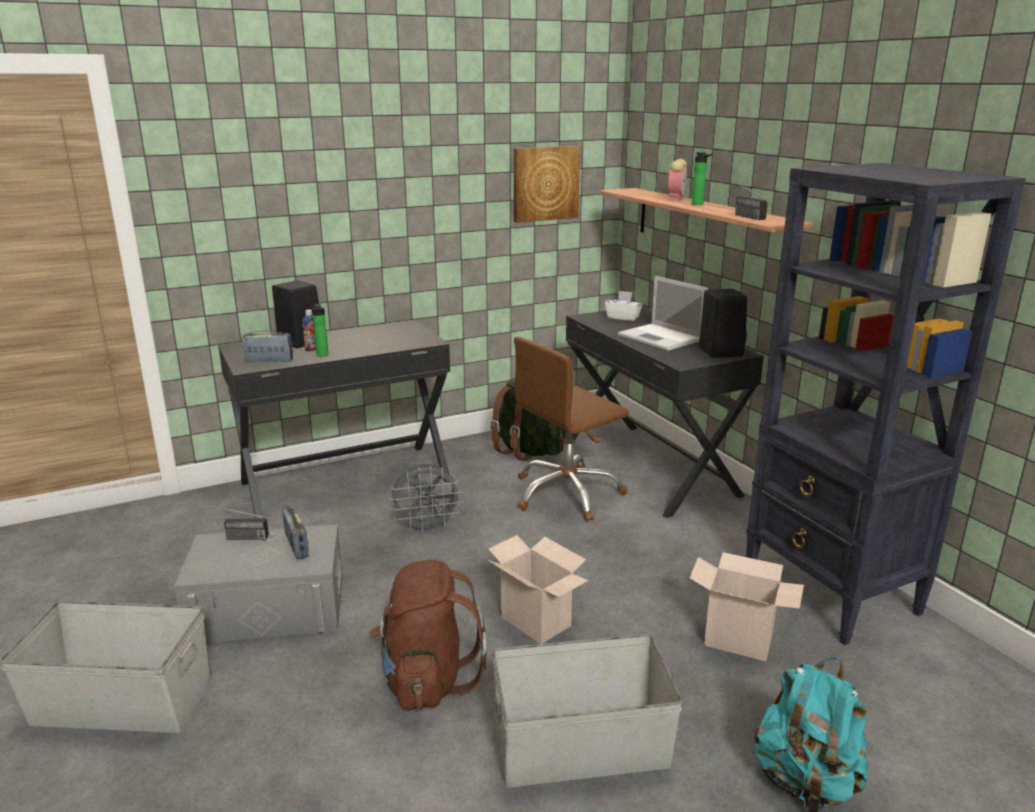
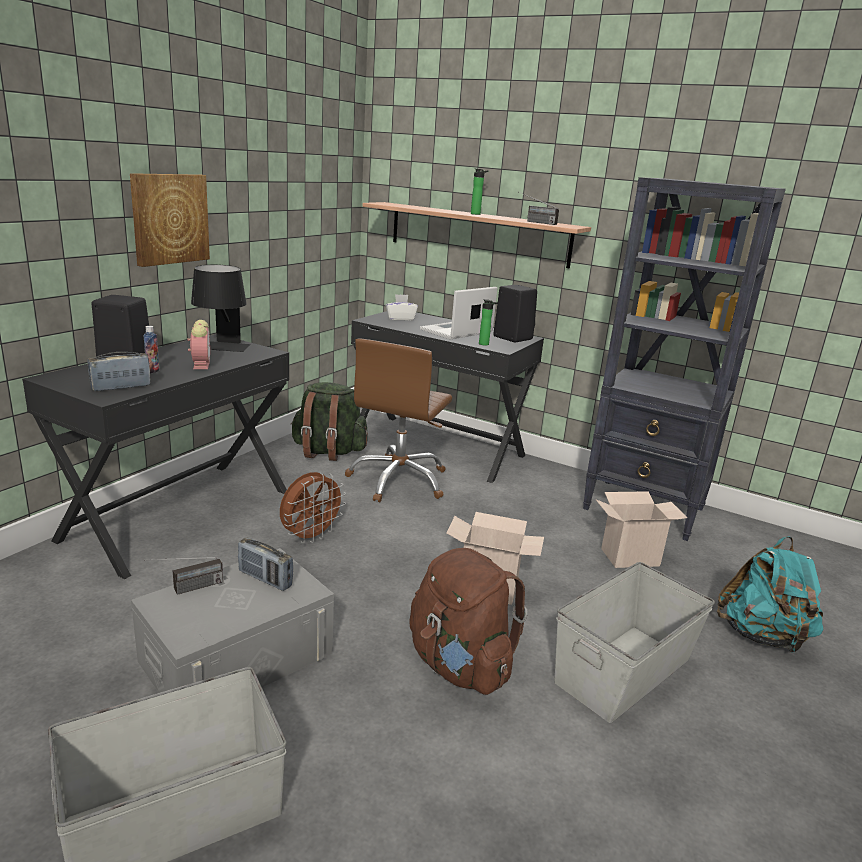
camera: 35 degrees left, 0 degrees up
(323, 355) = (176, 375): bottle -> bottle (485, 344)
(396, 335) = (222, 349): none -> black table lamp
(426, 527) = (310, 537): grey fan -> brown fan
(545, 183) = (313, 195): picture -> picture (169, 218)
(661, 338) = (455, 331): laptop -> laptop turned 120 degrees clockwise
(675, 198) = (445, 210): alarm clock -> alarm clock (201, 364)

